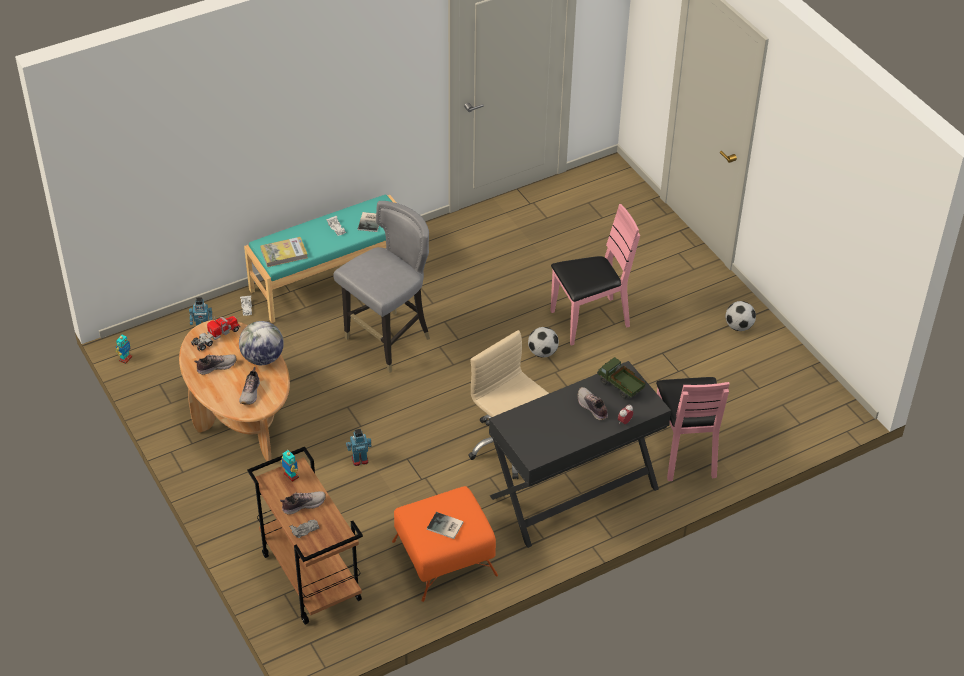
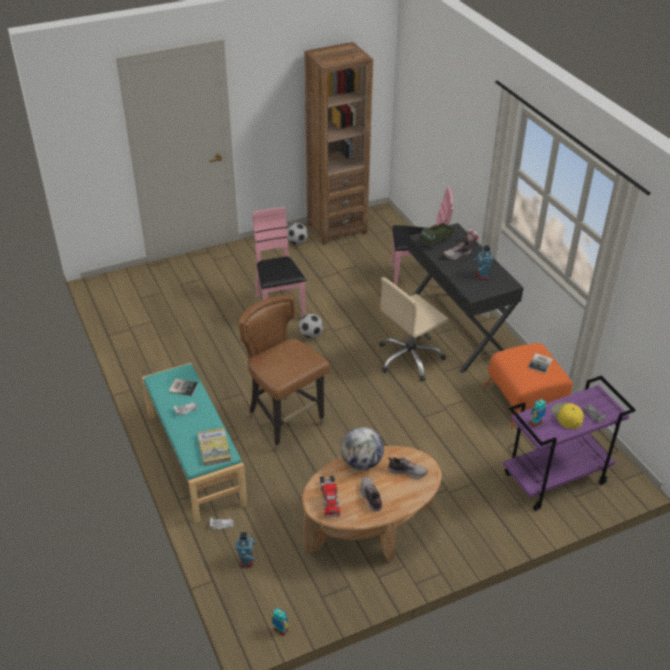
camera: 85 degrees left, 5 degrees down
(216, 337) = (329, 498): toy truck -> toy truck turned 150 degrees counterclockwise
(303, 505) = (566, 416): shoe -> yellow cap
(310, 576) = (554, 480): brown cart -> purple cart
(359, 459) = (425, 445): toy robot -> toy robot (482, 276)
(388, 341) = (285, 423): grey chair -> brown chair
(784, 364) = (336, 228): none -> brown bookcase

